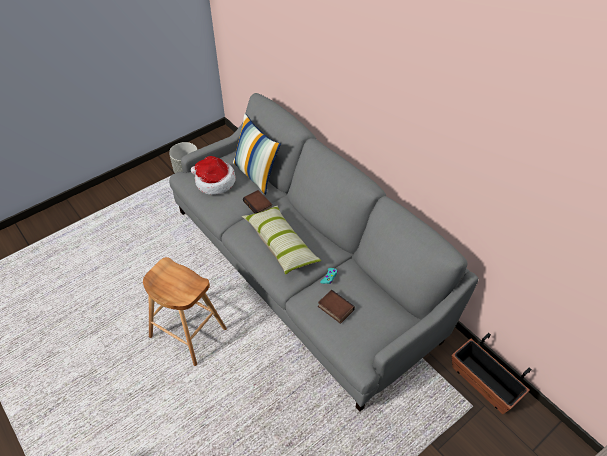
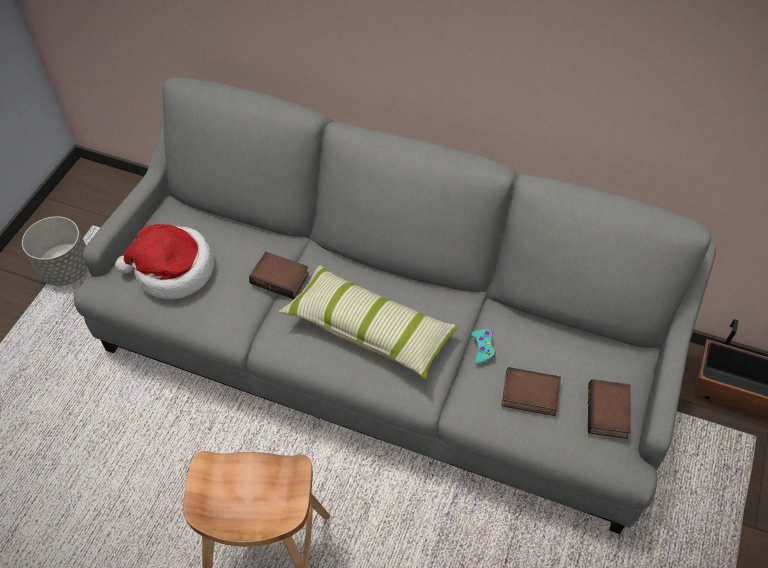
camera: 30 degrees left, 5 degrees up
(256, 174) = (237, 225): pillow -> none
(369, 335) = (609, 413): none -> book

